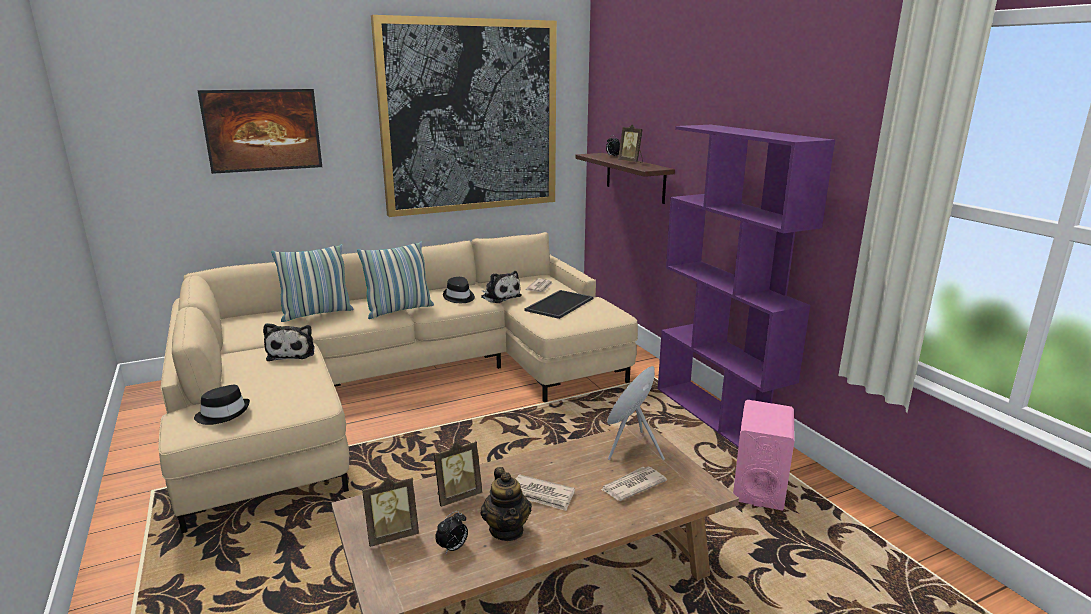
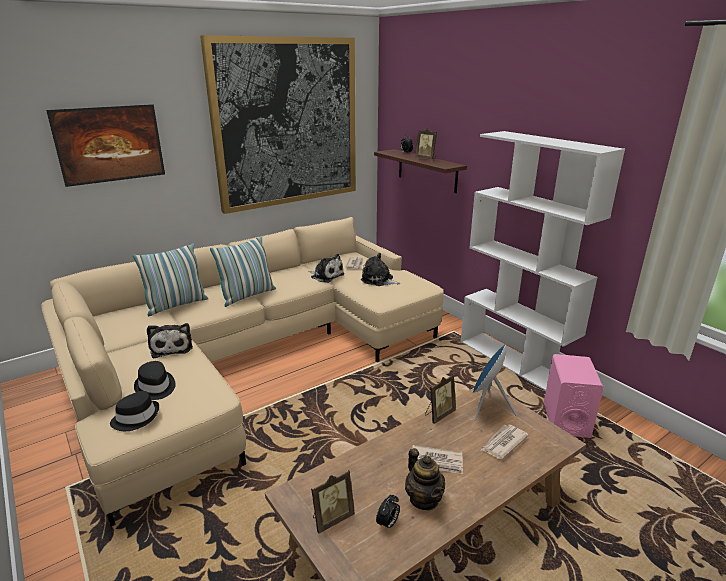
camera: 10 degrees left, 5 degrees up
(457, 496) = (369, 471): picture frame -> picture frame (439, 414)
(459, 297) = (293, 279): black hat -> black hat (155, 387)
(560, 305) = (378, 280): tray -> plush toy
(719, 417) = (514, 362): purple bookcase -> white bookcase

